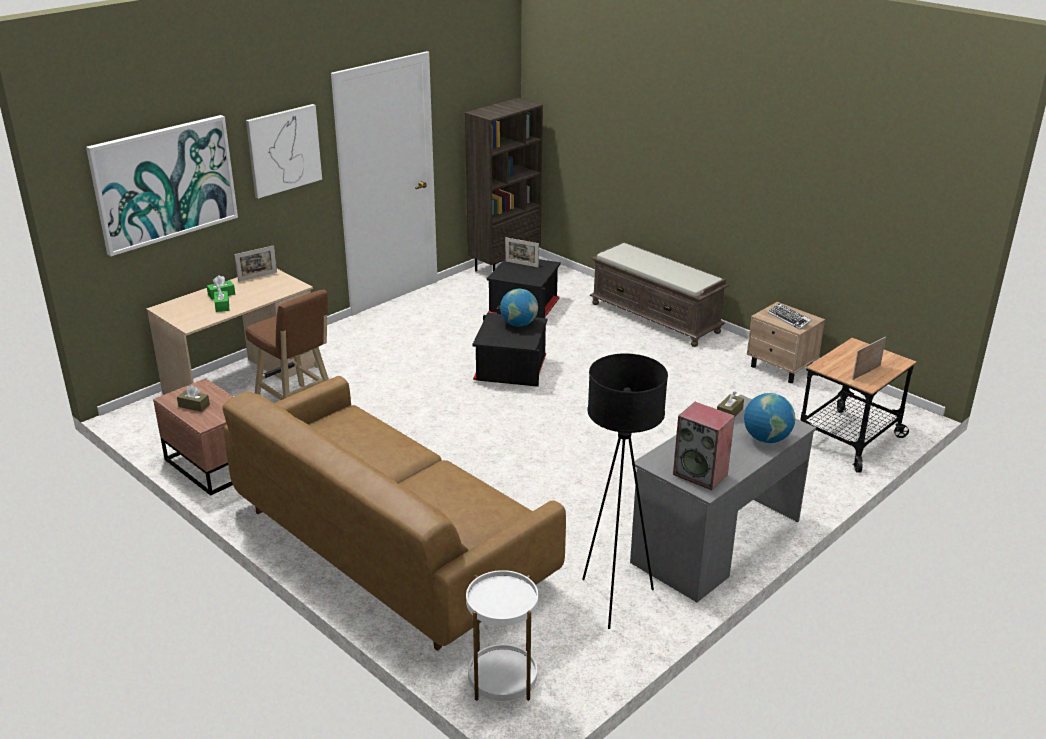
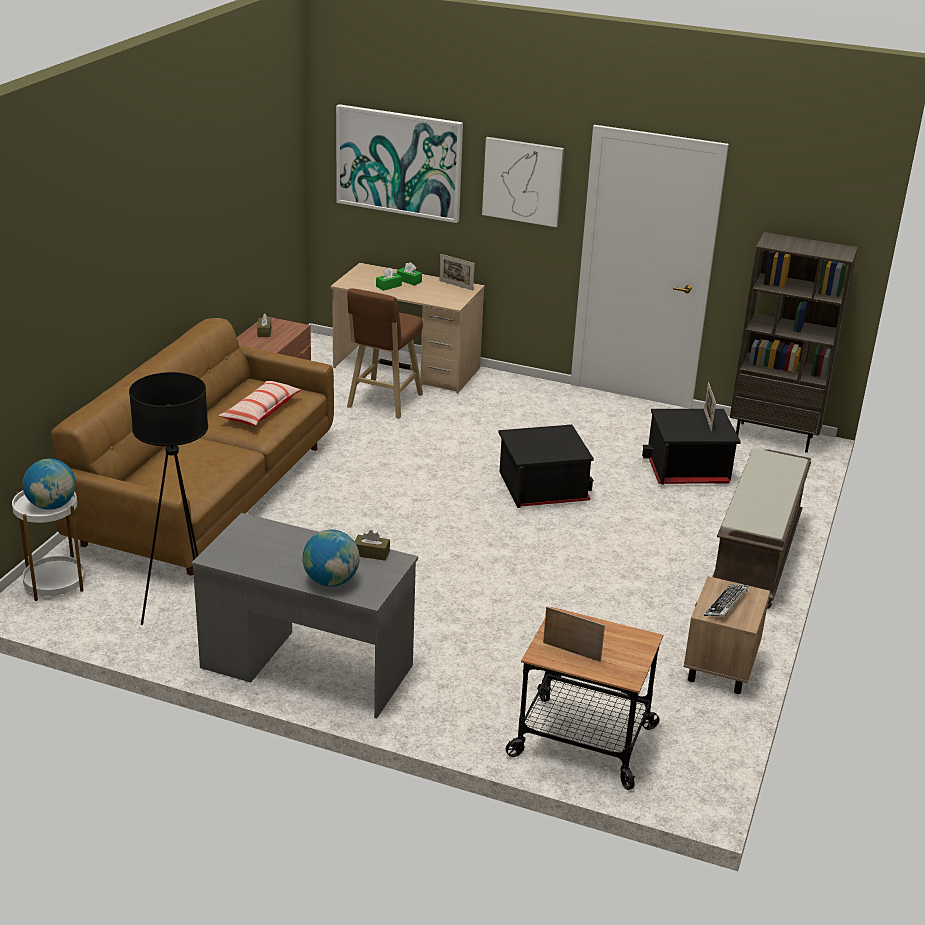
camera: 65 degrees right, 0 degrees up
(368, 441) = (261, 411): none -> pillow
(519, 324) = (563, 445): globe -> globe (52, 505)
(701, 474) = (239, 551): speaker -> none

